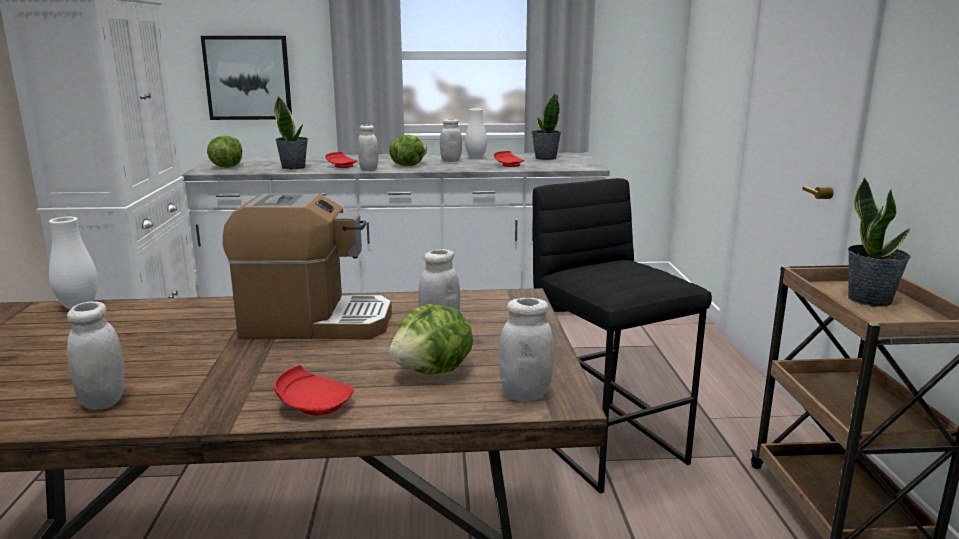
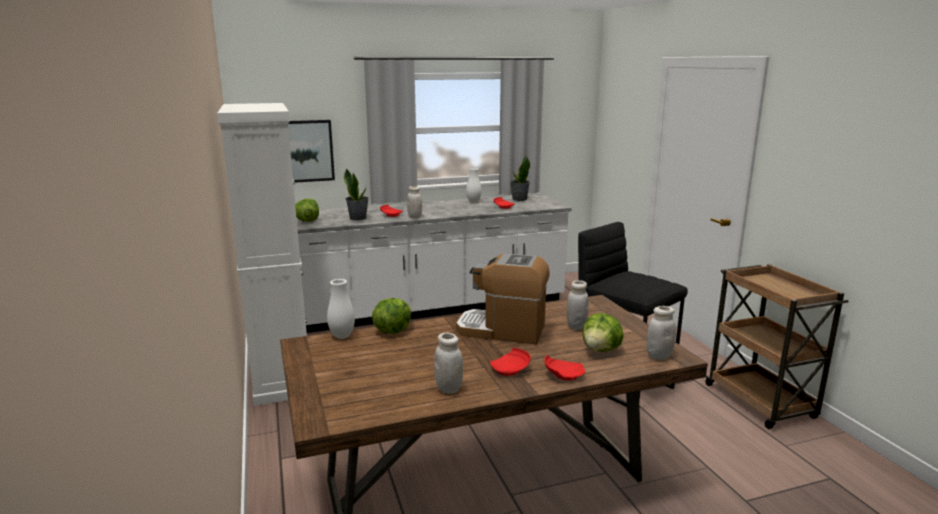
camera: 15 degrees left, 0 degrees up
(241, 385) = (511, 370): none -> red plate
(315, 323) = (502, 330): coffee machine -> coffee machine turned 150 degrees counterclockwise
(407, 165) = (436, 211): lettuce -> lettuce (392, 331)
(451, 161) = (460, 205): white jar -> none
(870, 299) = (775, 285): potted plant -> none

